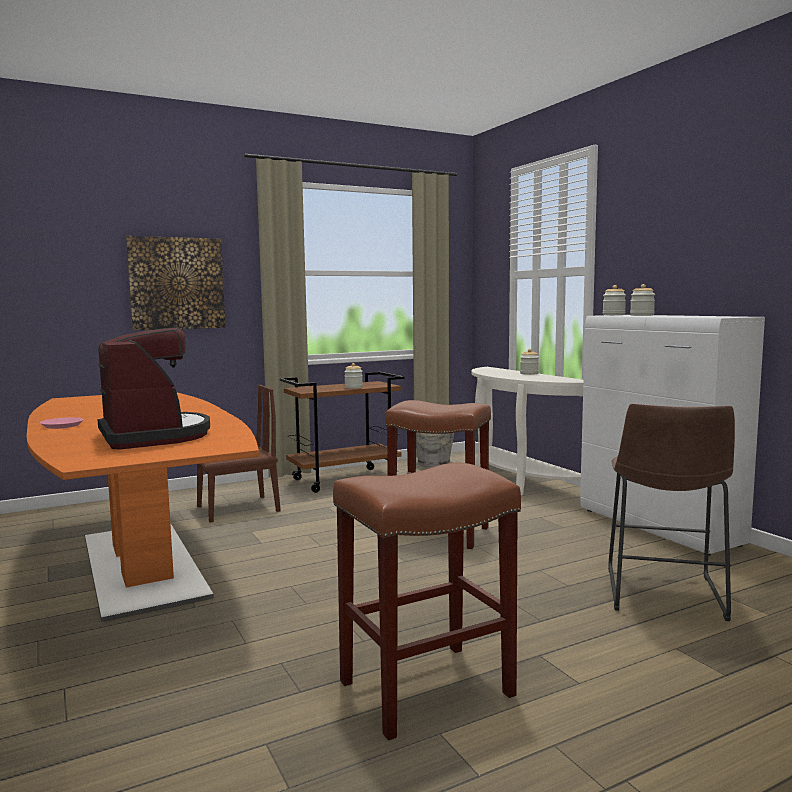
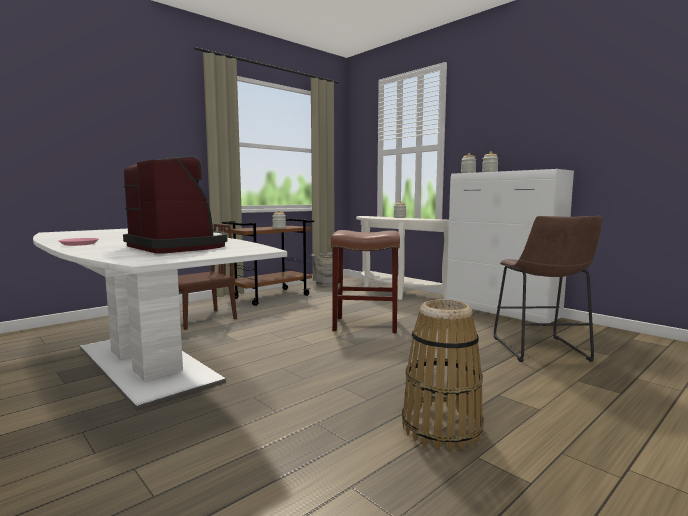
camera: 15 degrees left, 0 degrees up
(142, 564) = (145, 363): orange dining table -> white dining table
(177, 283) = (140, 144): picture -> none
(425, 690) = (441, 428): brown stool -> basket

